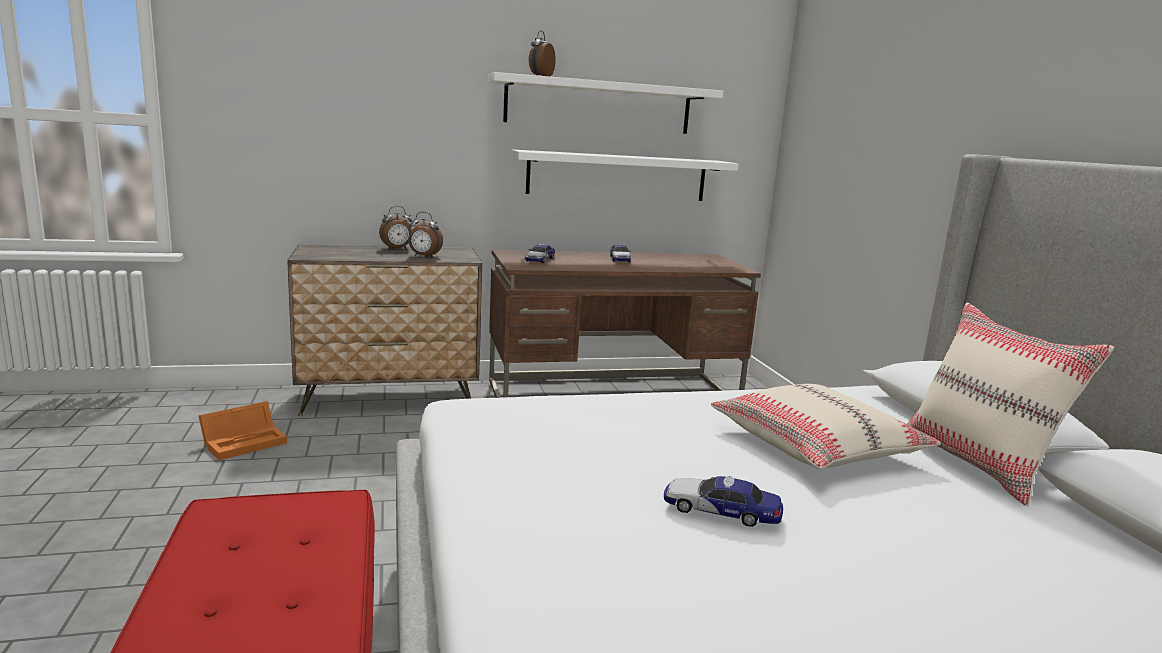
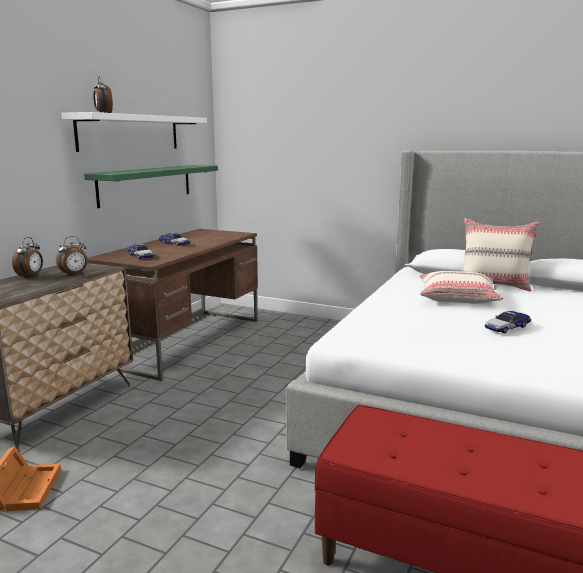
camera: 50 degrees left, 0 degrees up
(617, 176) = (146, 184): white shelf -> green shelf

